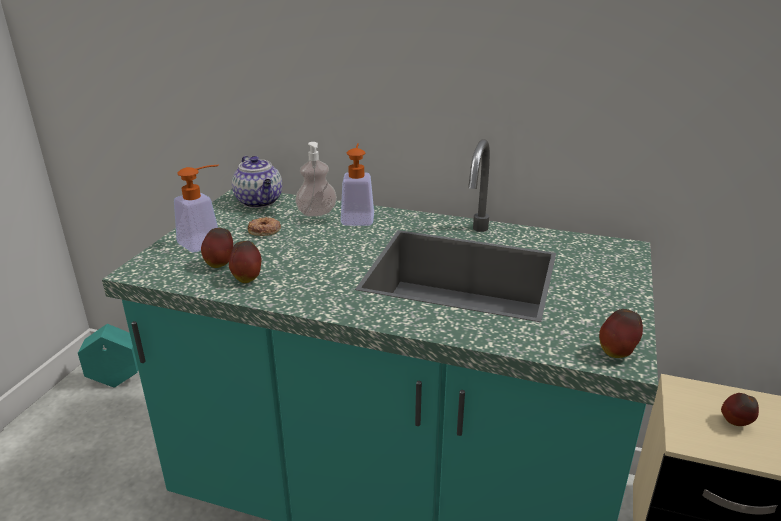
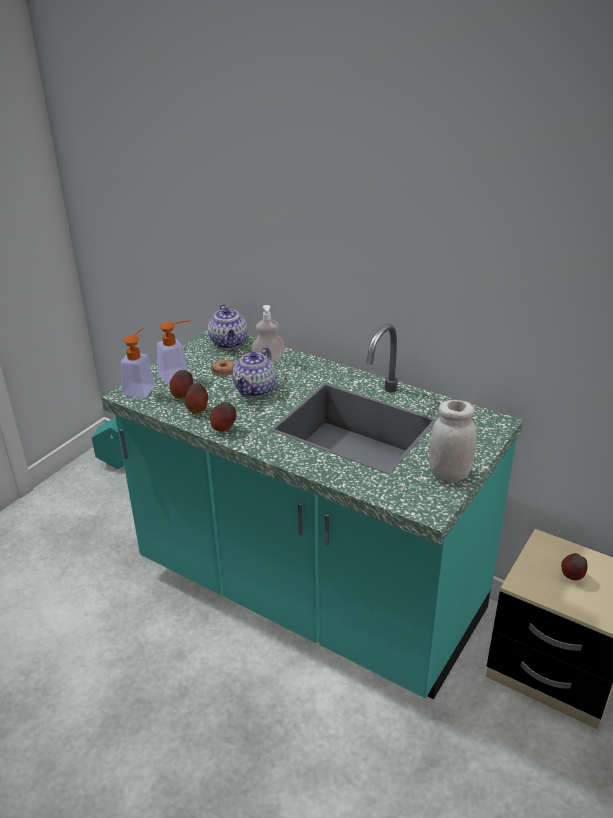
camera: 15 degrees right, 5 degrees up
(315, 246) = (256, 389): none -> teapot
(358, 217) = (299, 366): soap dispenser -> soap dispenser (141, 388)
(614, 311) = (449, 474): none -> white jar
(617, 353) = (428, 505): apple -> apple (224, 429)

